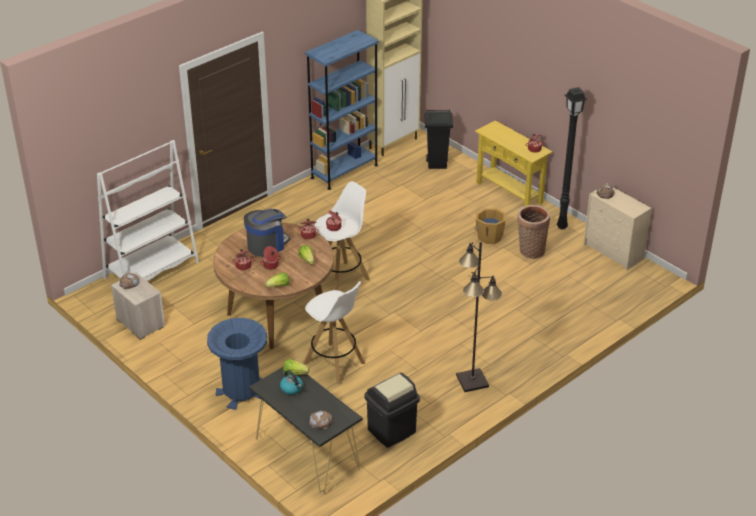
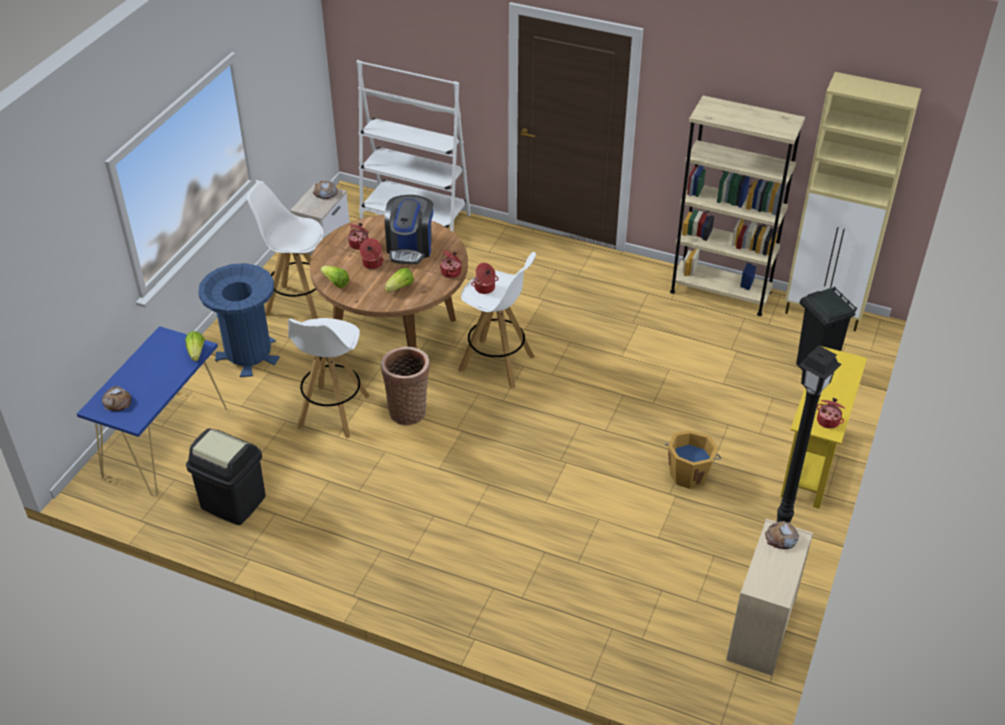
camera: 65 degrees right, 5 degrees up
(204, 353) = (298, 304): none -> white stool
(267, 245) = (410, 247): coffee machine -> coffee machine turned 75 degrees clockwise
(292, 388) = (167, 360): kettle -> none
(307, 453) = (166, 441): black console table -> blue console table
(344, 171) = (720, 292): blue bookcase -> beige bookcase
(472, 380) = (365, 551): black floor lamp -> none
(530, 250) = (691, 528): basket -> basket (408, 410)

